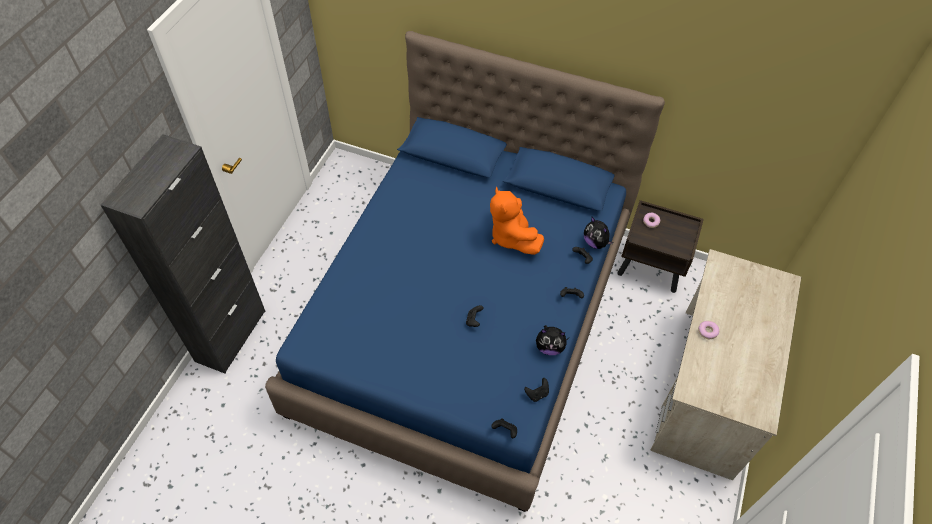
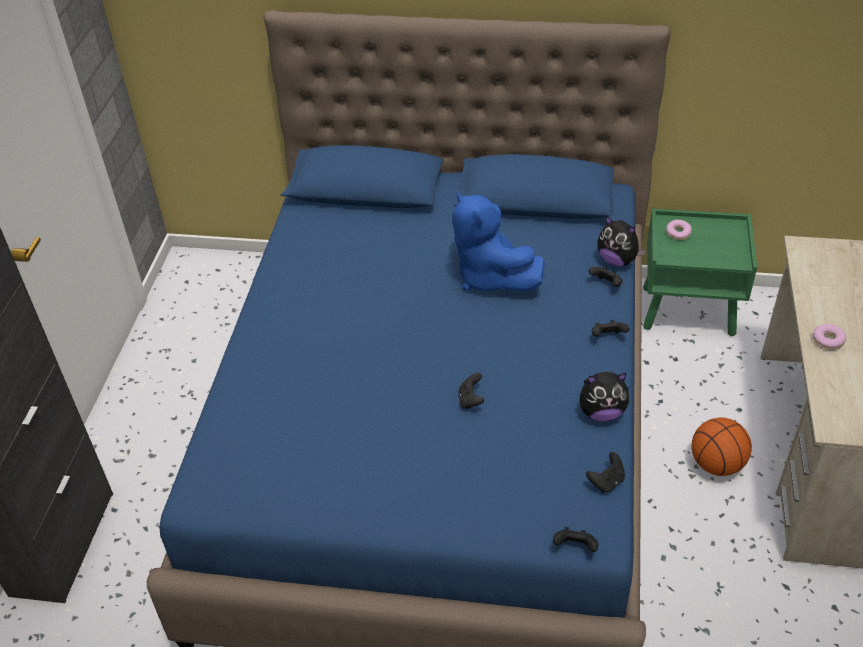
camera: 10 degrees left, 10 degrees down
(511, 236) = (490, 276): orange plush toy -> blue plush toy
(631, 378) = (716, 464): none -> basketball
(651, 268) = (689, 310): brown nightstand -> green nightstand

